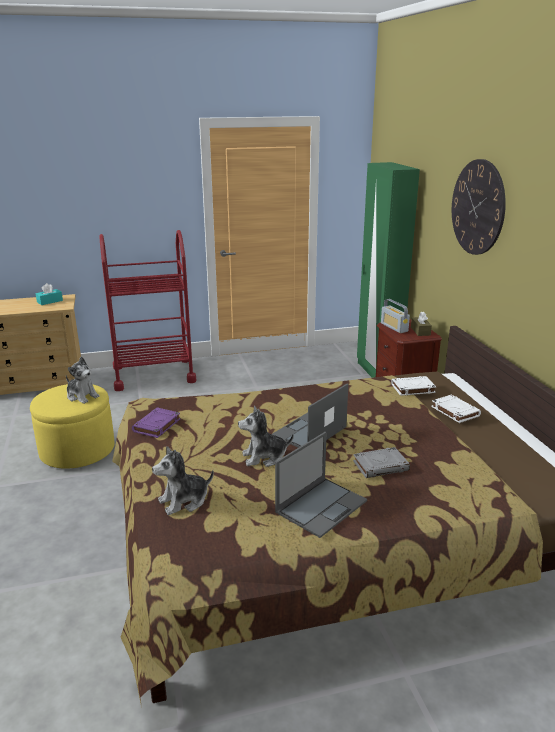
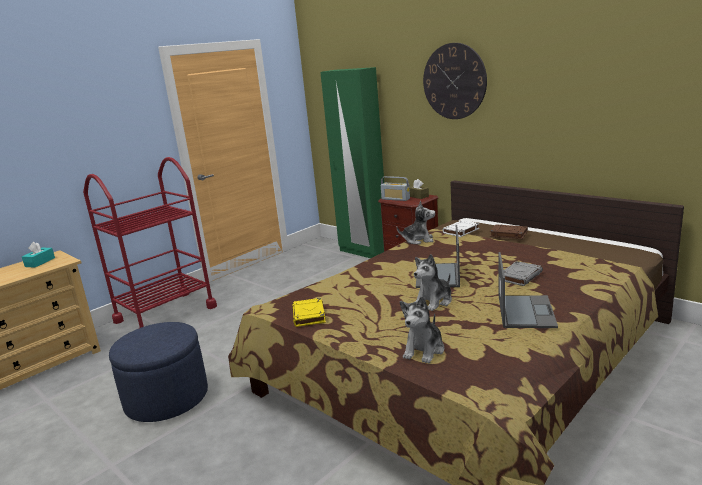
camera: 30 degrees left, 5 degrees down
(77, 450) = (167, 398): yellow ottoman -> blue ottoman
(82, 396) = (167, 333): plush toy -> plush toy (418, 240)
(156, 426) = (309, 315): purple book -> yellow book
(454, 411) = (508, 234): white book -> brown book

